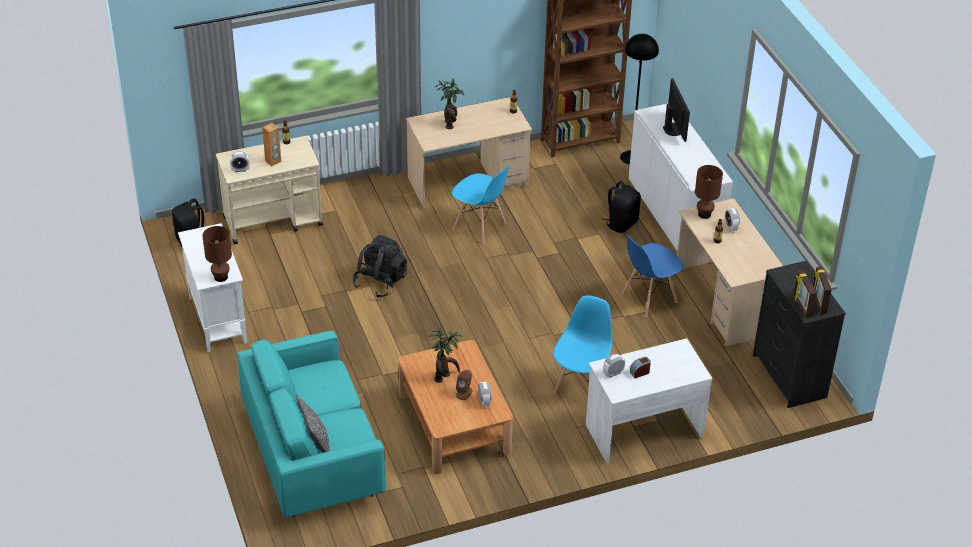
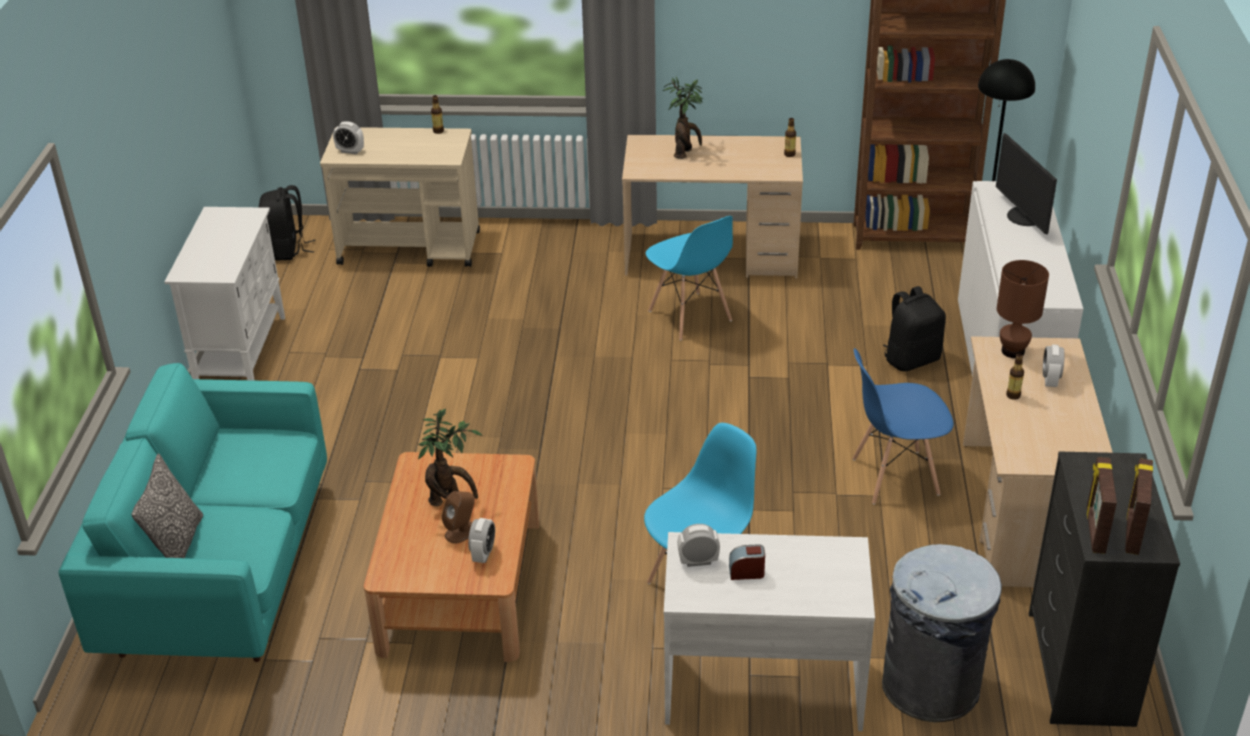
camera: 25 degrees right, 5 degrees down
(221, 277) = (208, 272): brown table lamp -> none
(273, 161) = (401, 150): brown speaker -> none
(380, 282) = (496, 356): black backpack -> none
(674, 129) = (1023, 217): monitor -> monitor turned 150 degrees clockwise
(724, 406) = (931, 686): none -> grey trash can

